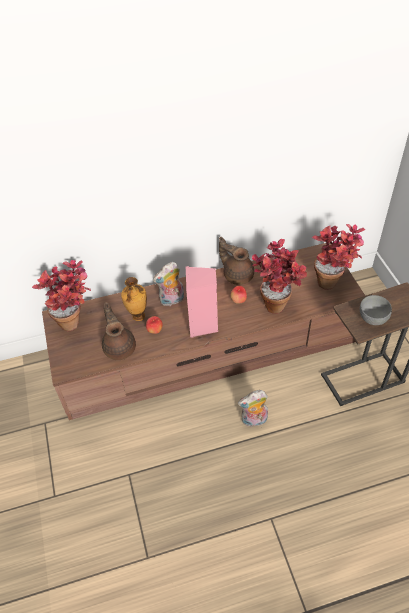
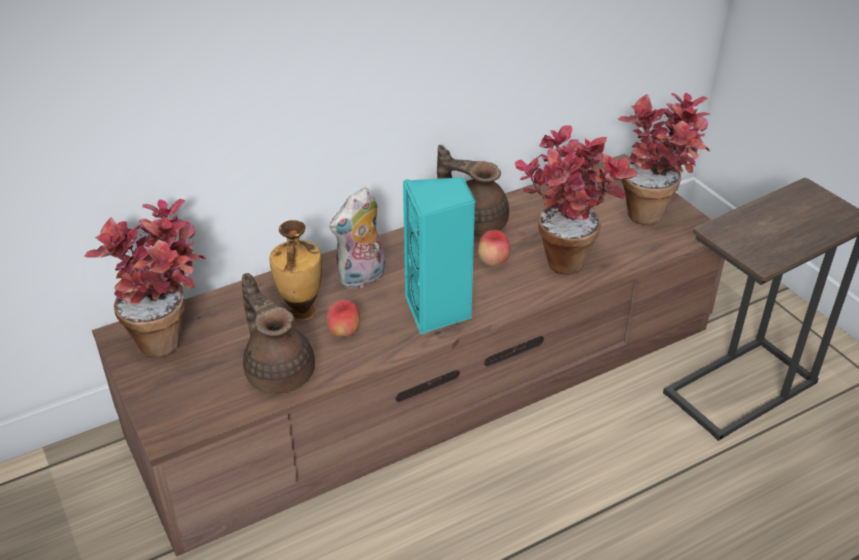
camera: 15 degrees left, 10 degrees down
(203, 325) = (438, 311): pink speaker -> turquoise speaker
(254, 421) = (565, 493): plush toy -> none
(373, 318) = (773, 237): grey bowl -> none

